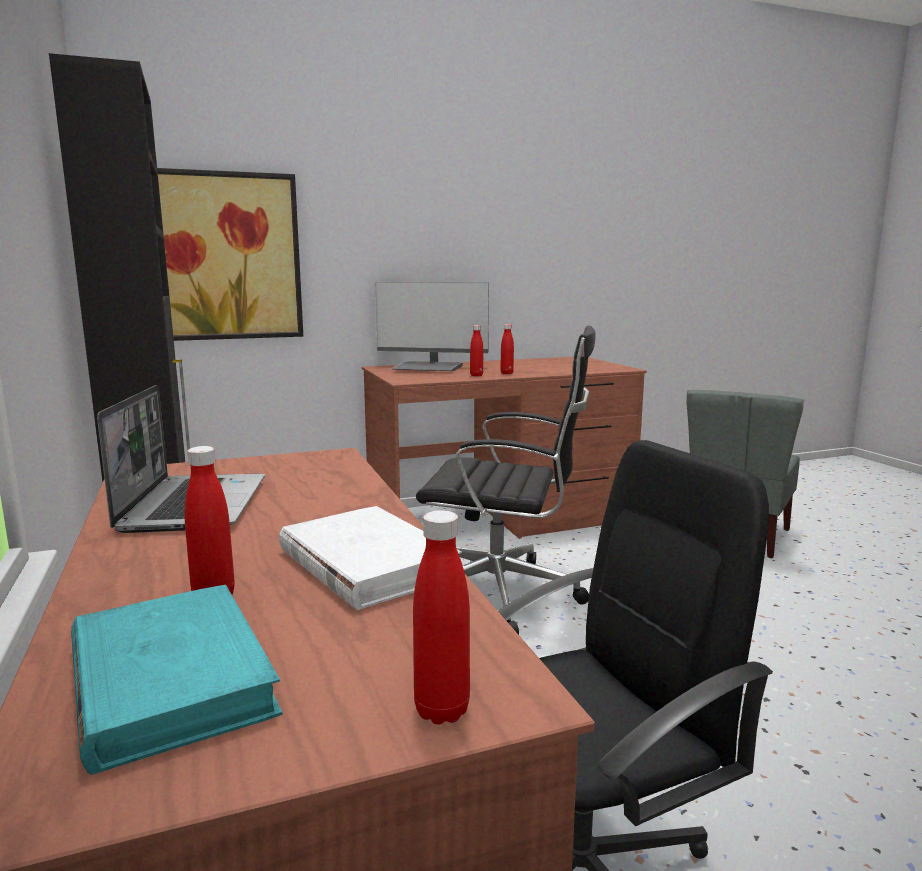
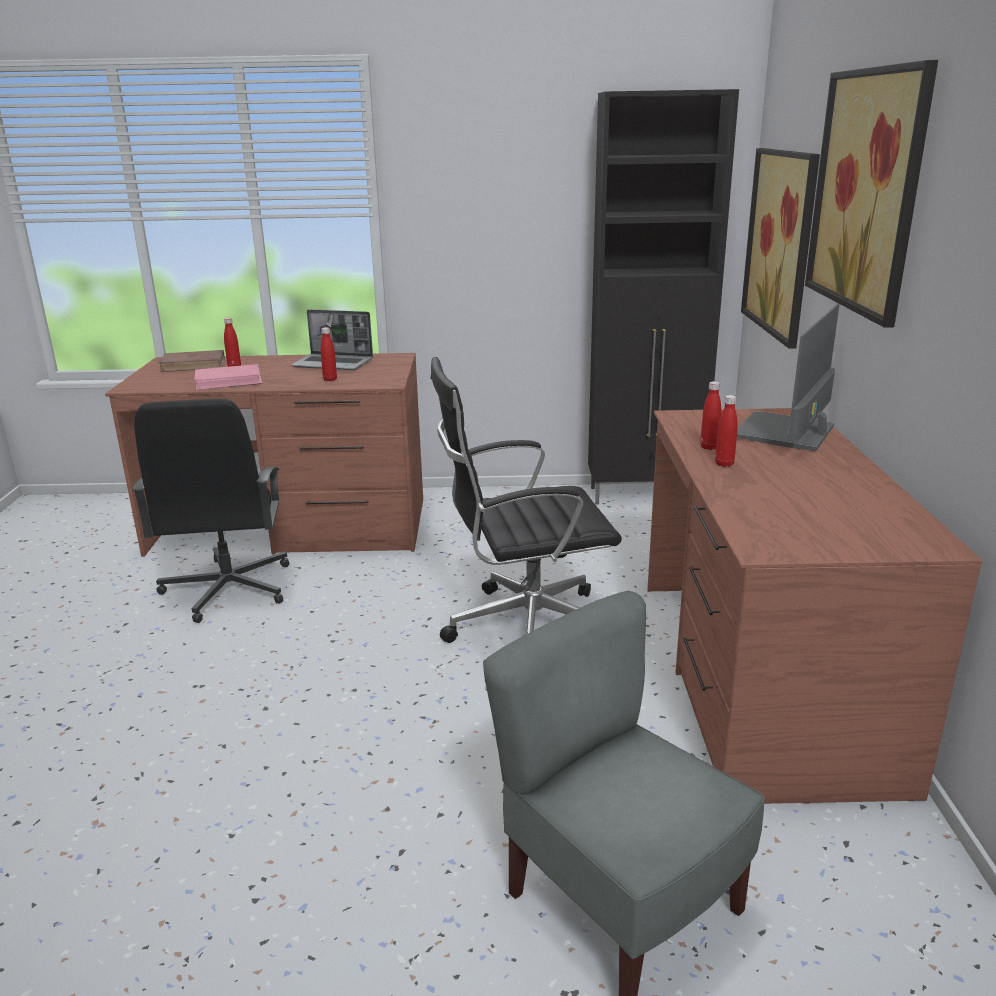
camera: 110 degrees right, 10 degrees up
(170, 678) = (193, 365): turquoise book -> brown book
(366, 563) = (229, 381): white book -> pink book
(392, 201) = (867, 191): none -> picture
(442, 710) = (134, 382): red bottle -> red bottle (330, 379)
(503, 595) = (526, 629): black office chair -> black office chair turned 45 degrees clockwise

